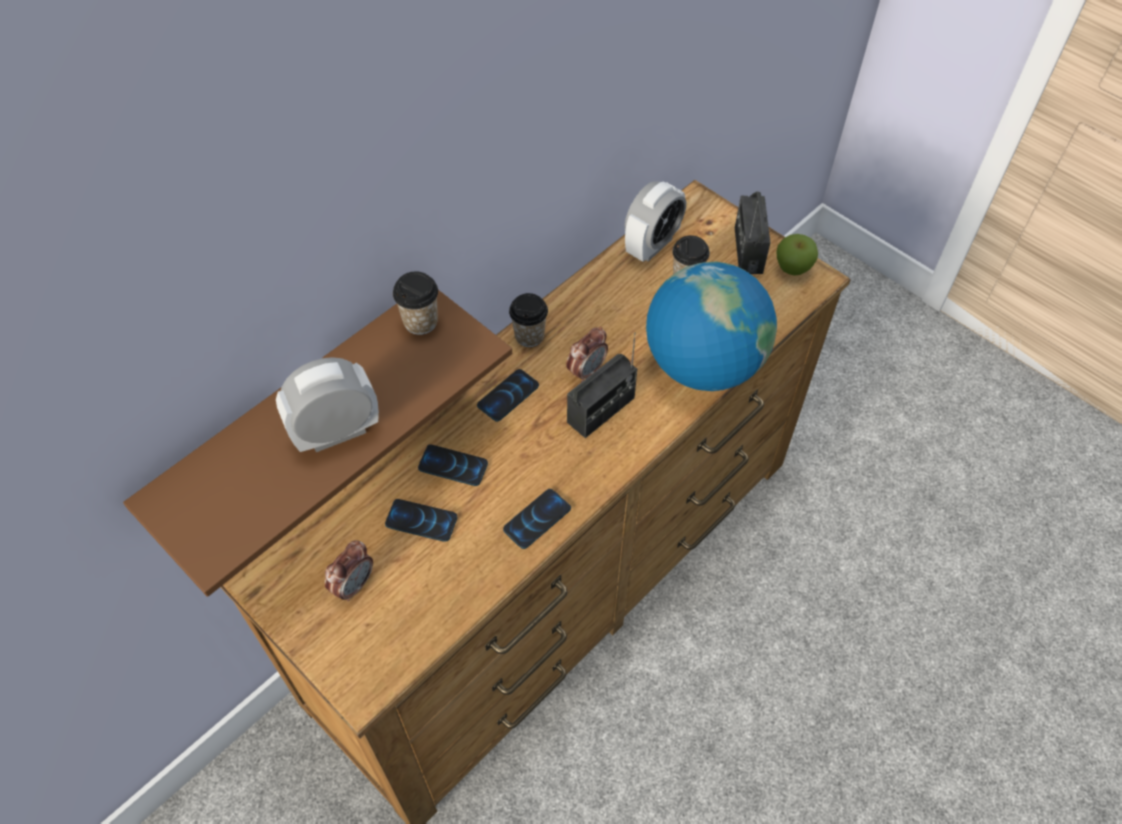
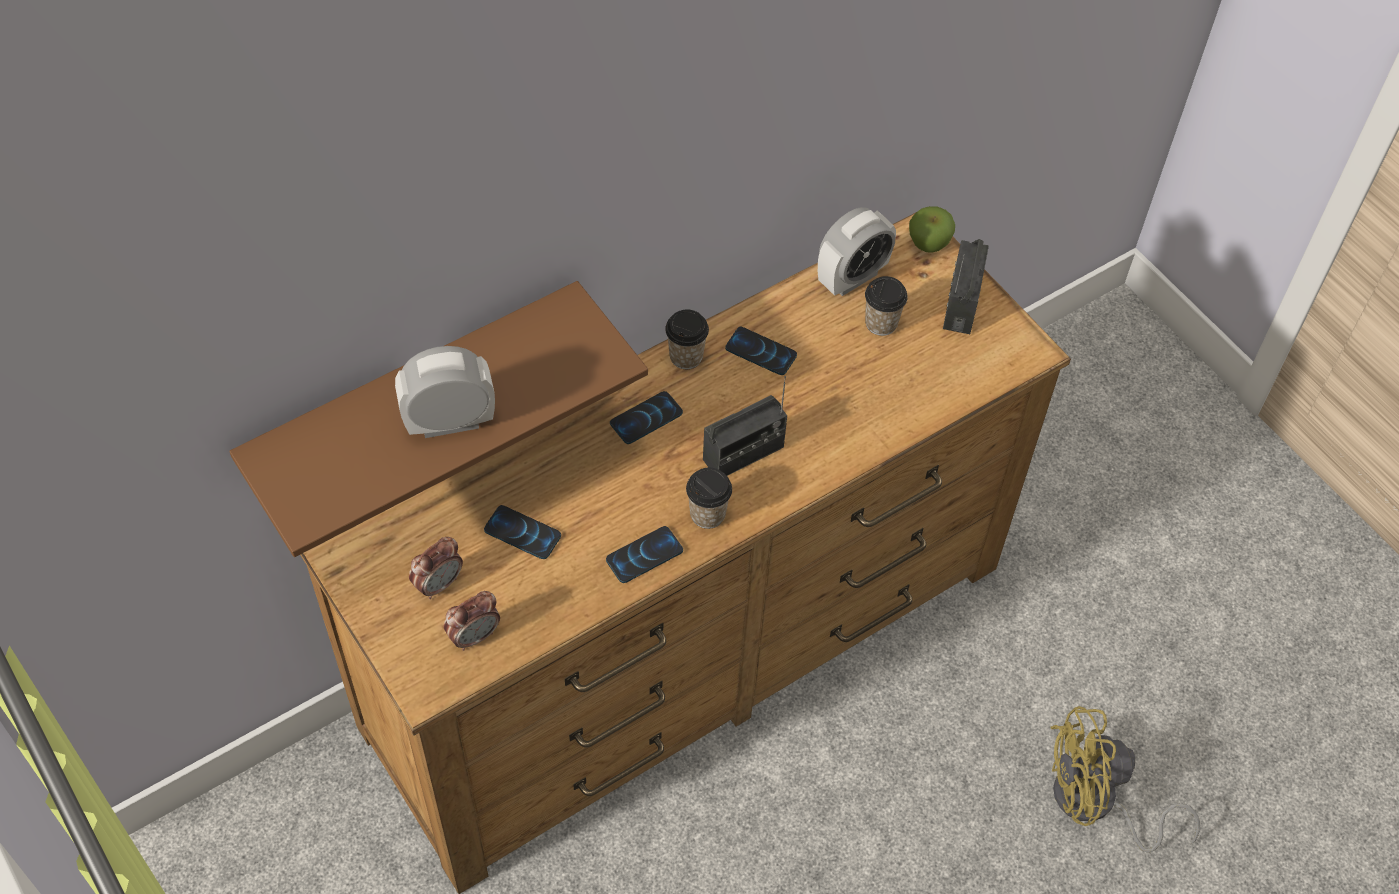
camera: 10 degrees right, 0 degrees up
(420, 322) = (560, 323): cup -> cup (707, 514)
(453, 466) = (569, 482): phone -> phone (761, 352)
(586, 371) = (739, 407): alarm clock -> alarm clock (474, 636)
(702, 365) = (870, 425): globe -> none
(792, 268) = (1006, 334): apple -> apple (928, 244)
(911, 638) = (1095, 805): none -> yellow fan

